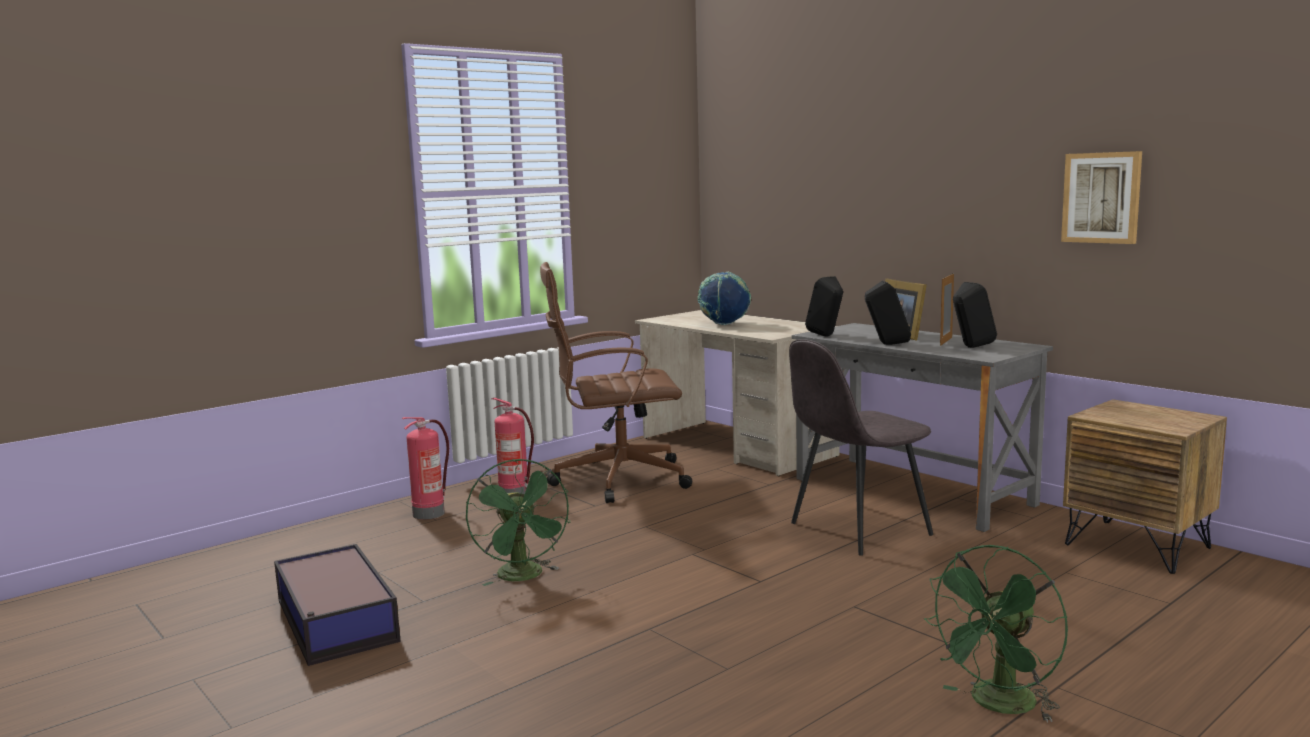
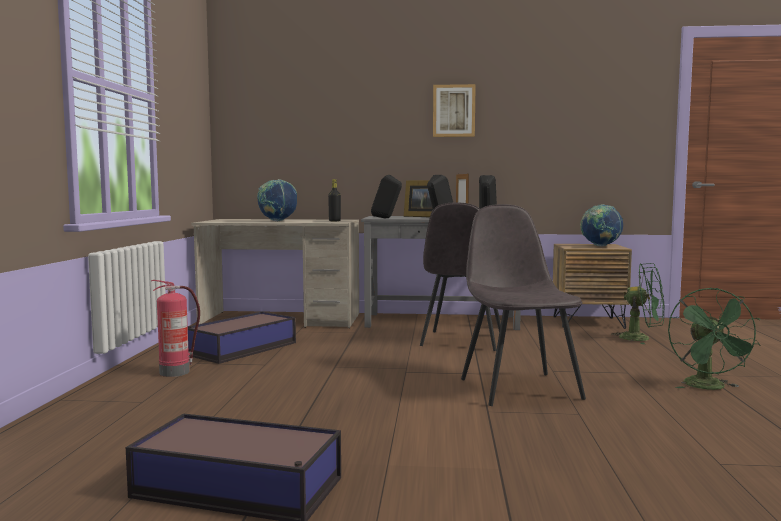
camera: 45 degrees left, 5 degrees down
(430, 513) = (122, 399): fire extinguisher -> none
(524, 577) = (327, 412): green fan -> green fan (641, 339)
(616, 479) = (240, 349): brown office chair -> storage box
(752, 614) = (519, 388): none -> grey chair
(784, 331) = (334, 221): none -> black bottle
(1101, 197) = (540, 127): picture -> picture (454, 111)
(1157, 420) = (600, 246): none -> globe

